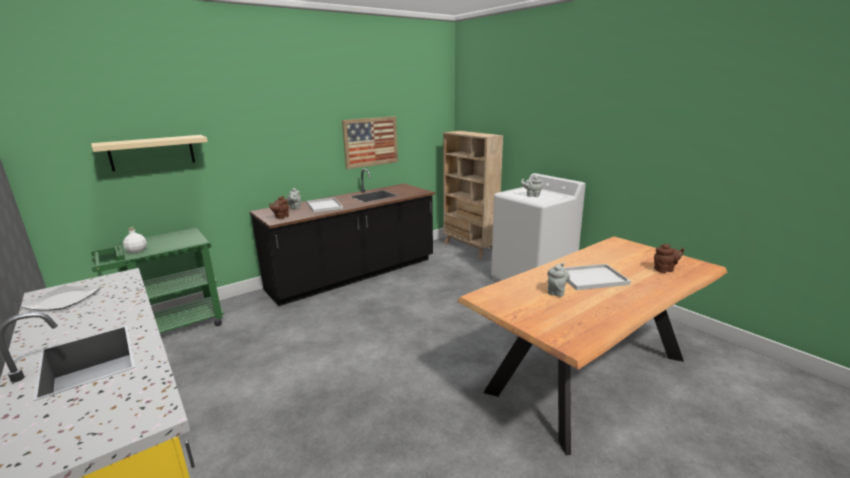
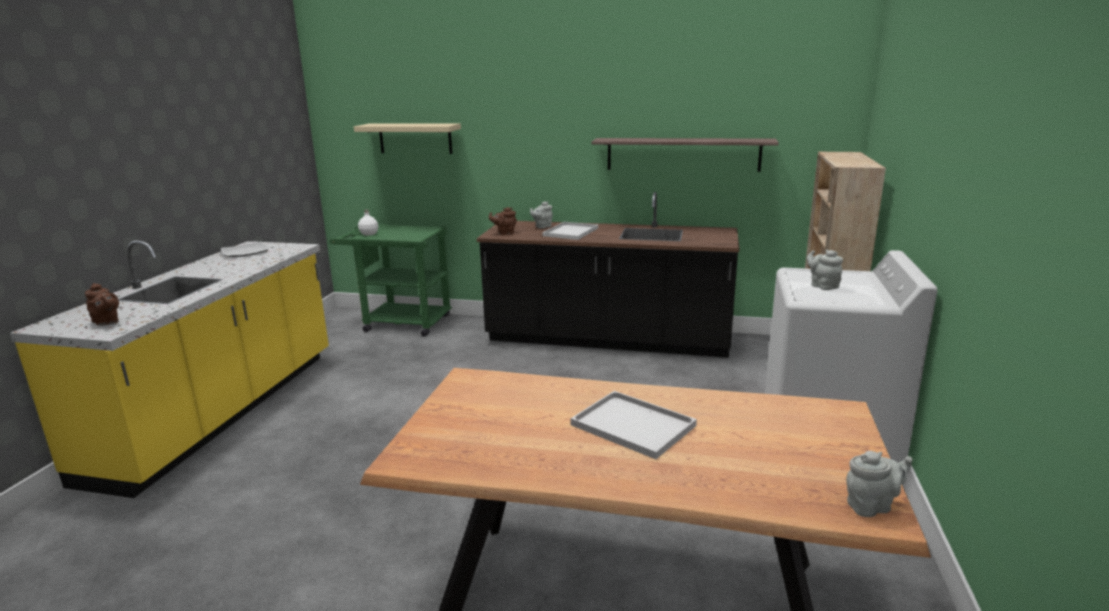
camera: 50 degrees right, 0 degrees up
(371, 142) = (683, 154): picture -> shelf
(556, 291) = (546, 413): grey teapot -> grey teapot (871, 506)
(665, 270) = (780, 477): brown teapot -> brown teapot (106, 322)

